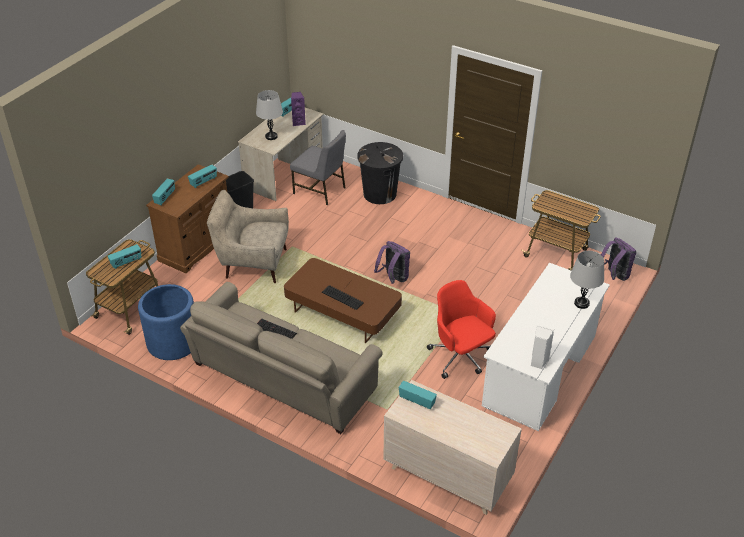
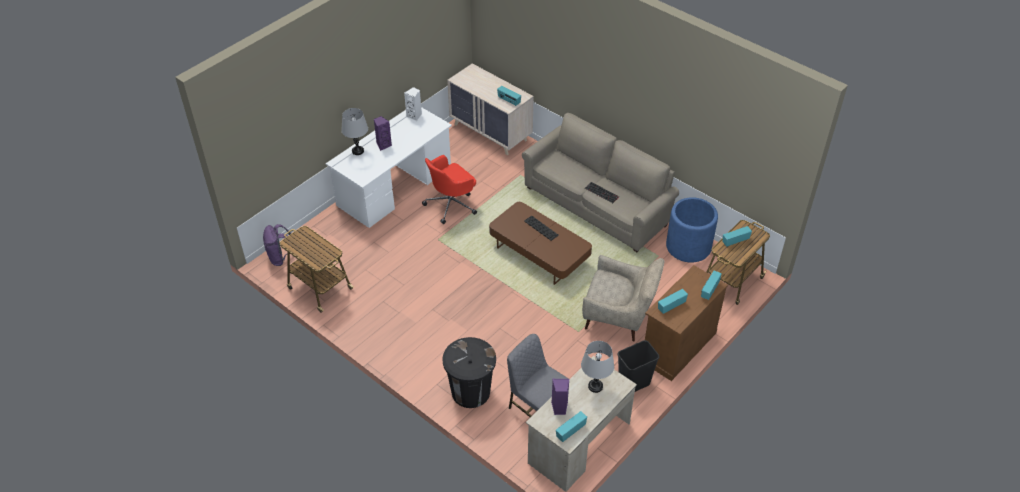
camera: 170 degrees left, 5 degrees up
(393, 278) = (485, 281): purple backpack -> none
(460, 357) = (451, 204): red office chair -> red office chair turned 75 degrees clockwise
(555, 315) = (383, 145): none -> purple speaker

